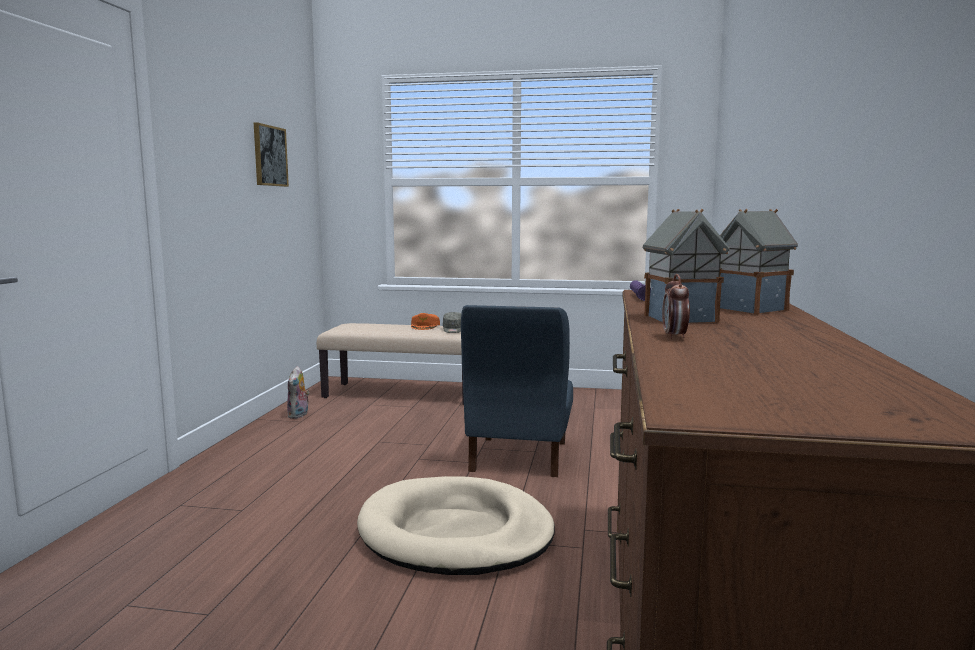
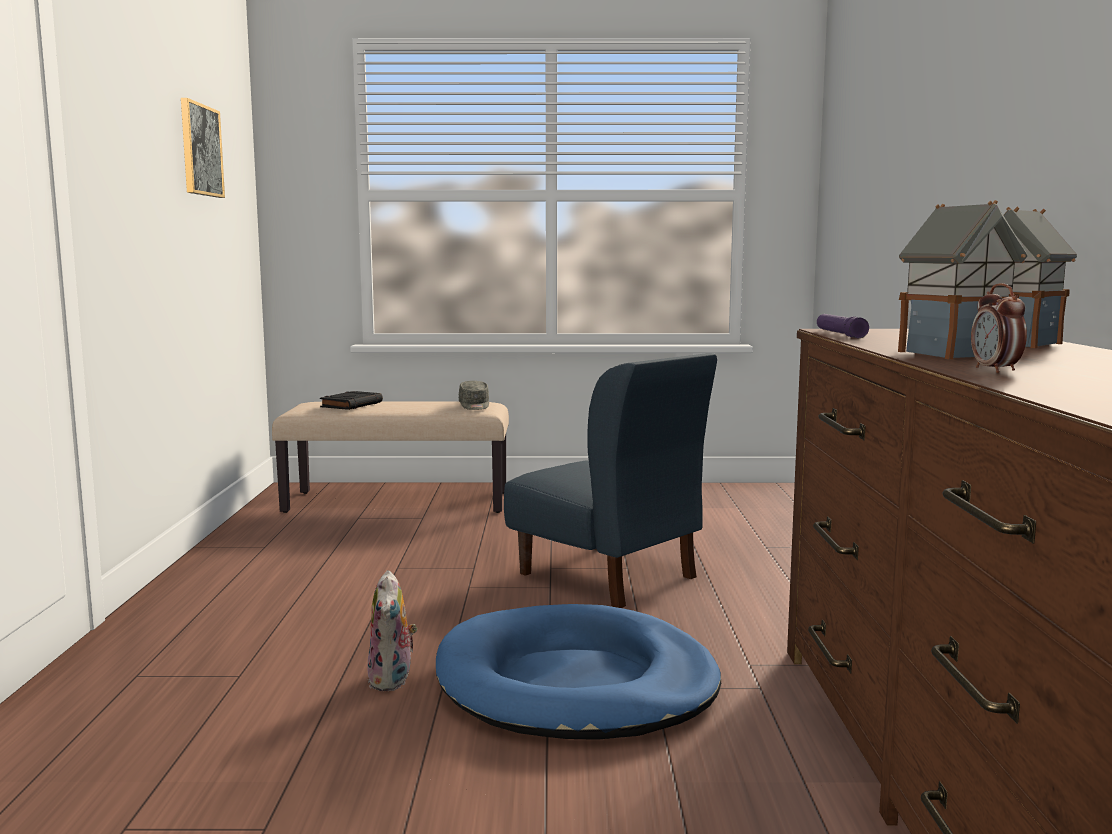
camera: 10 degrees left, 0 degrees up
(299, 415) = (258, 538): plush toy -> plush toy (393, 680)
(371, 326) = (351, 405): none -> black book
(425, 326) = (430, 402): orange cap -> none
(455, 533) = (576, 683): beige dog bed -> blue dog bed
(518, 456) = (608, 576): blue chair -> blue chair turned 45 degrees counterclockwise

